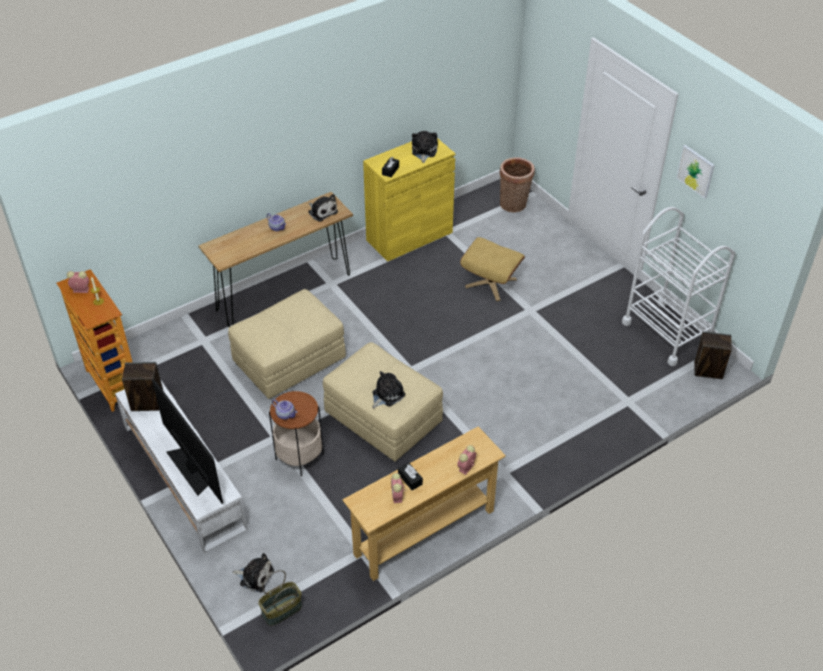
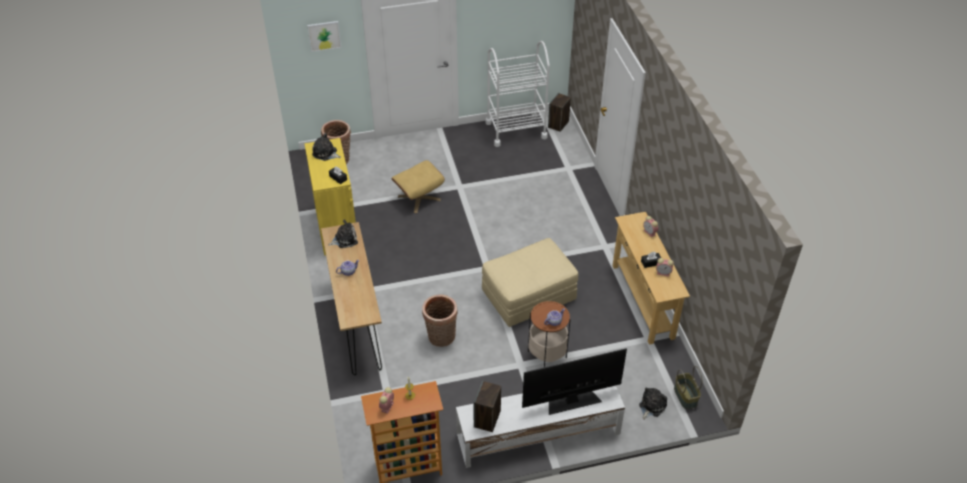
camera: 70 degrees left, 0 degrees up
(289, 360) = (441, 338): beige ottoman -> basket
(386, 395) = (545, 267): plush toy -> none
(695, 171) = (487, 17): picture -> picture (324, 36)

